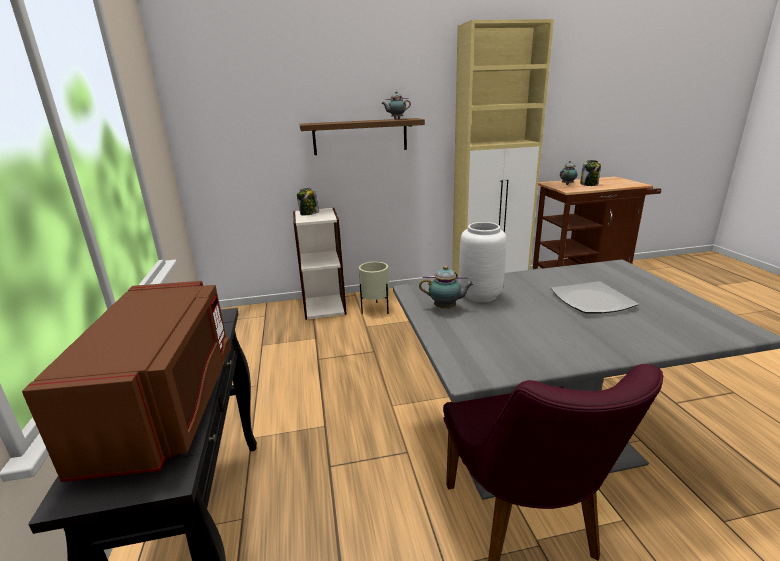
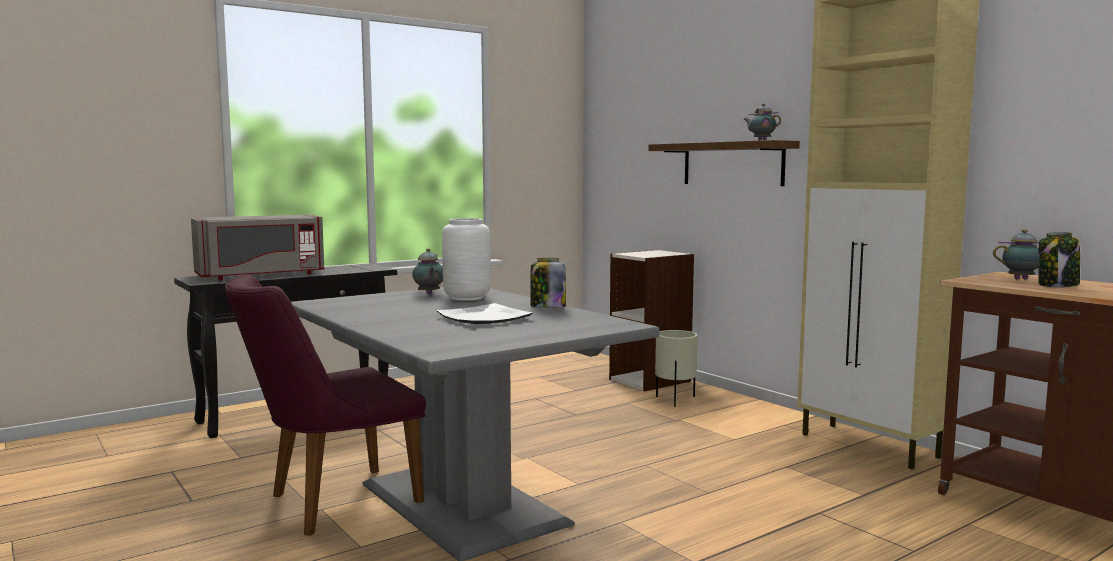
camera: 65 degrees right, 15 degrees down
(165, 406) = (261, 275): brown microwave -> grey microwave
(309, 214) = (651, 252): jar -> jar (547, 307)

